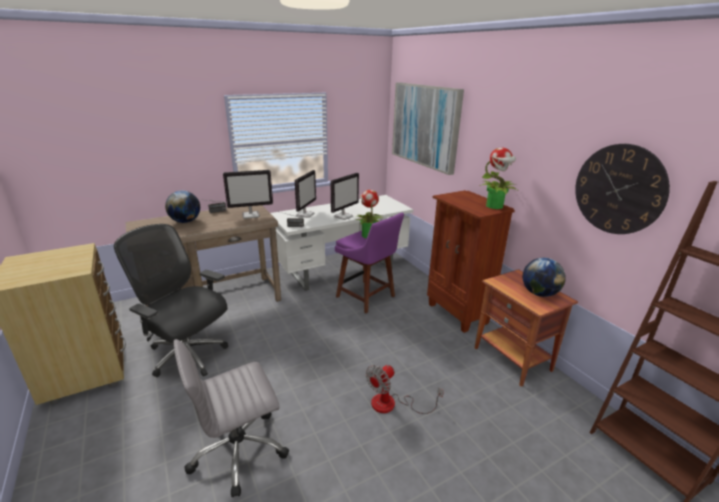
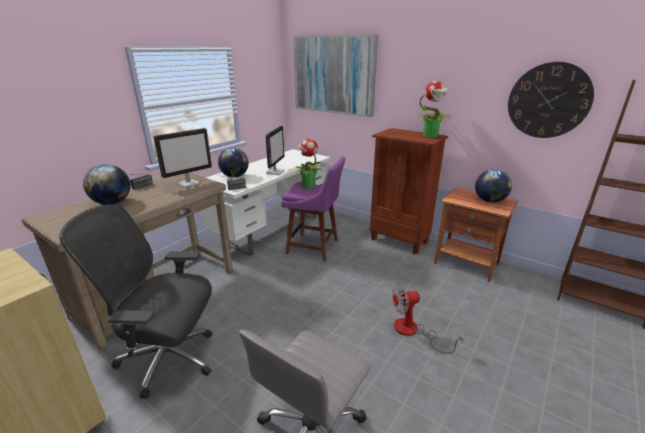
camera: 25 degrees left, 0 degrees up
(305, 214) = (234, 176): monitor -> globe
(392, 404) = (413, 331): fan -> fan turned 60 degrees clockwise

